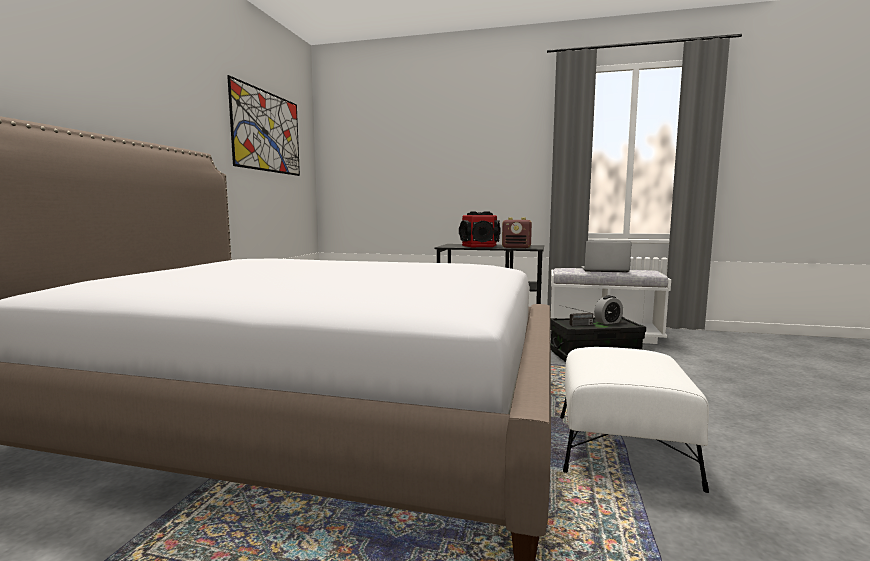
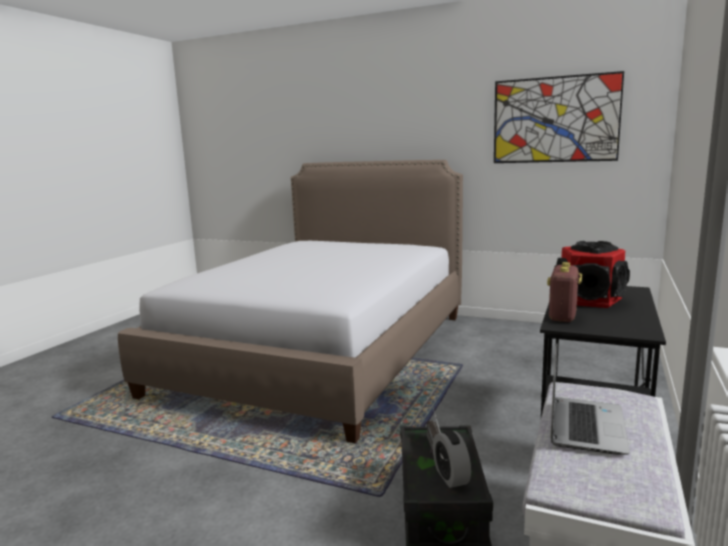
camera: 100 degrees right, 5 degrees up
(623, 449) = (192, 451): white ottoman -> none

